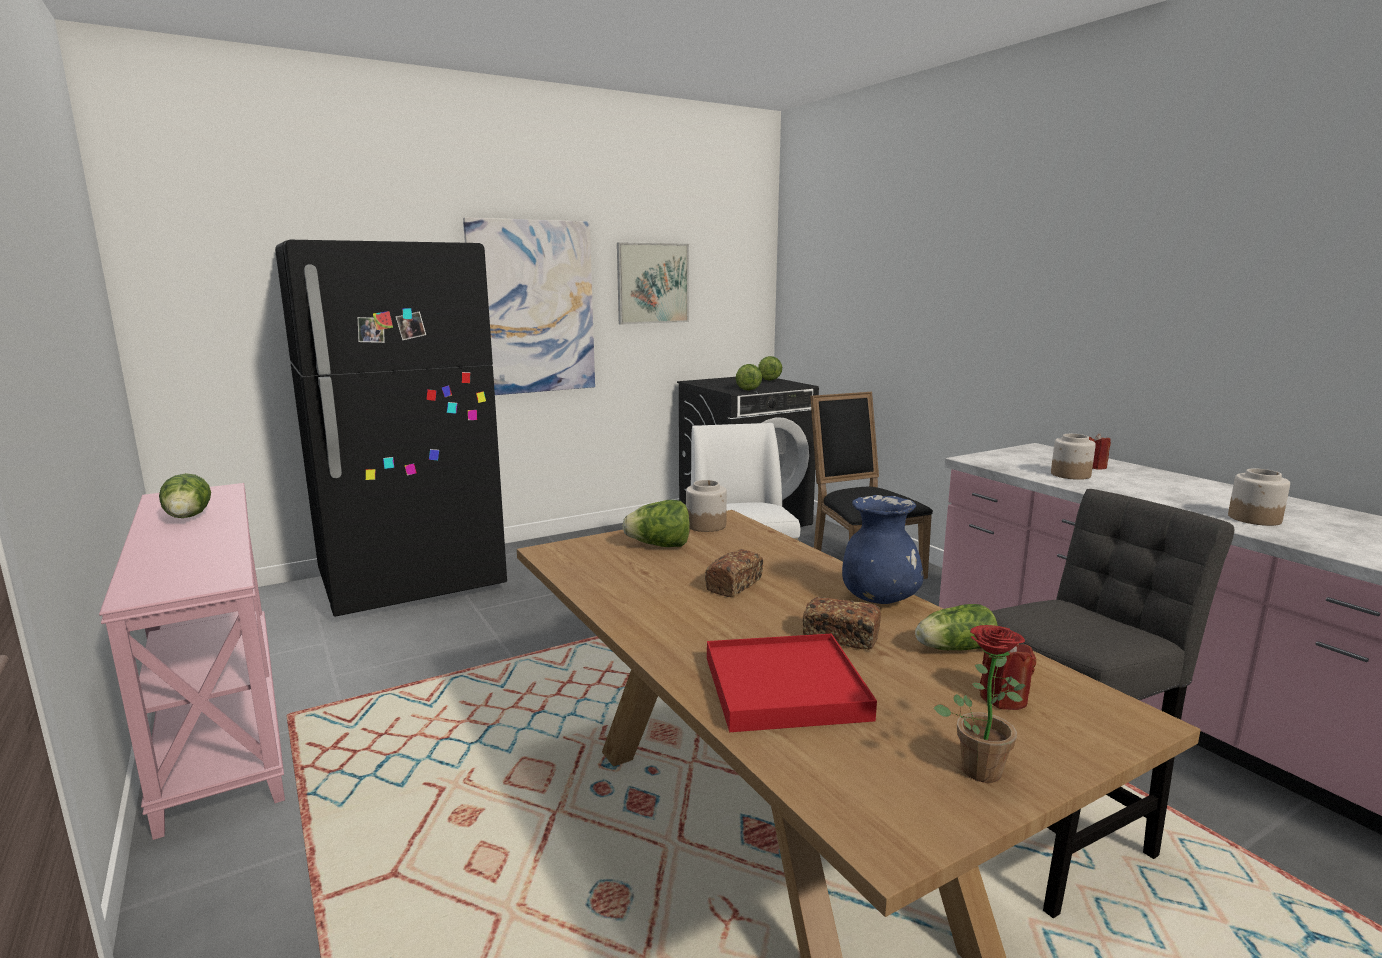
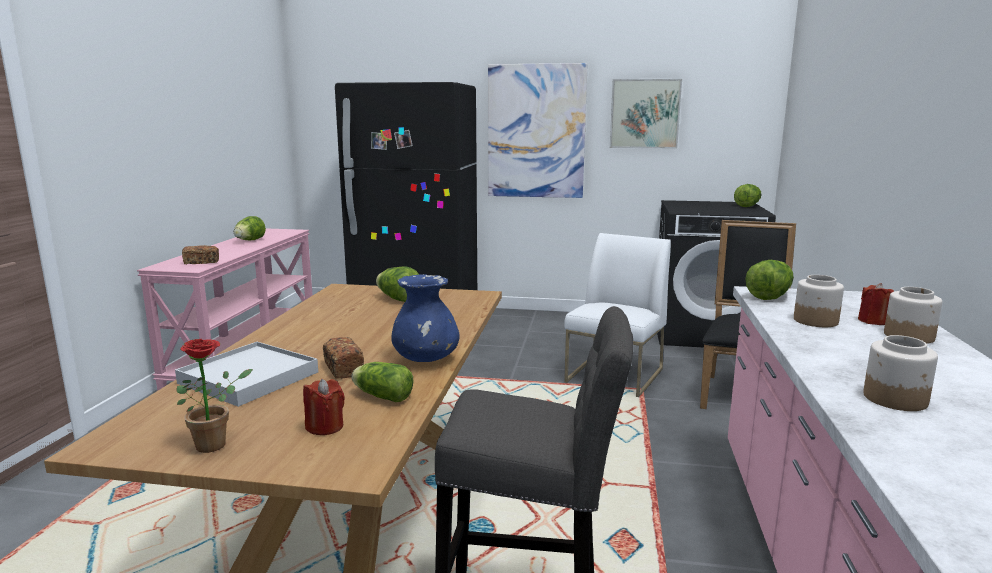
camera: 40 degrees right, 0 degrees up
(706, 525) = (456, 295): jar -> jar (909, 336)
(734, 585) = (374, 328): bread -> bread (202, 262)
(748, 389) = (698, 211): lettuce -> lettuce (769, 296)
(784, 688) = (248, 378): red tray -> white tray

